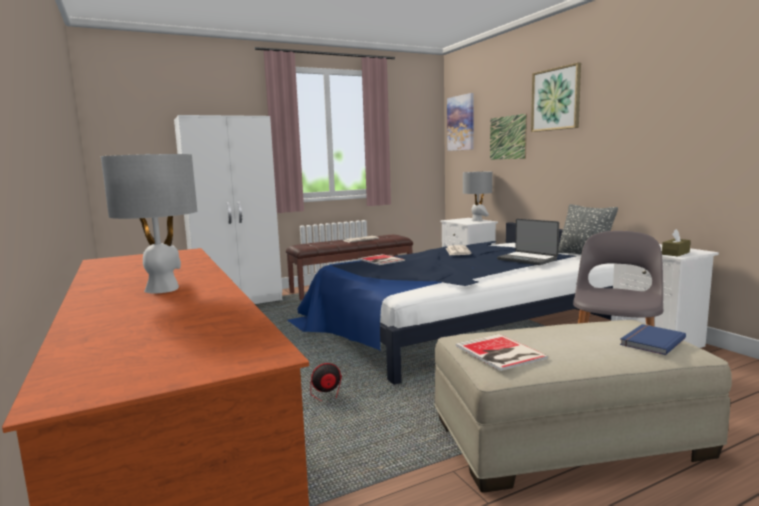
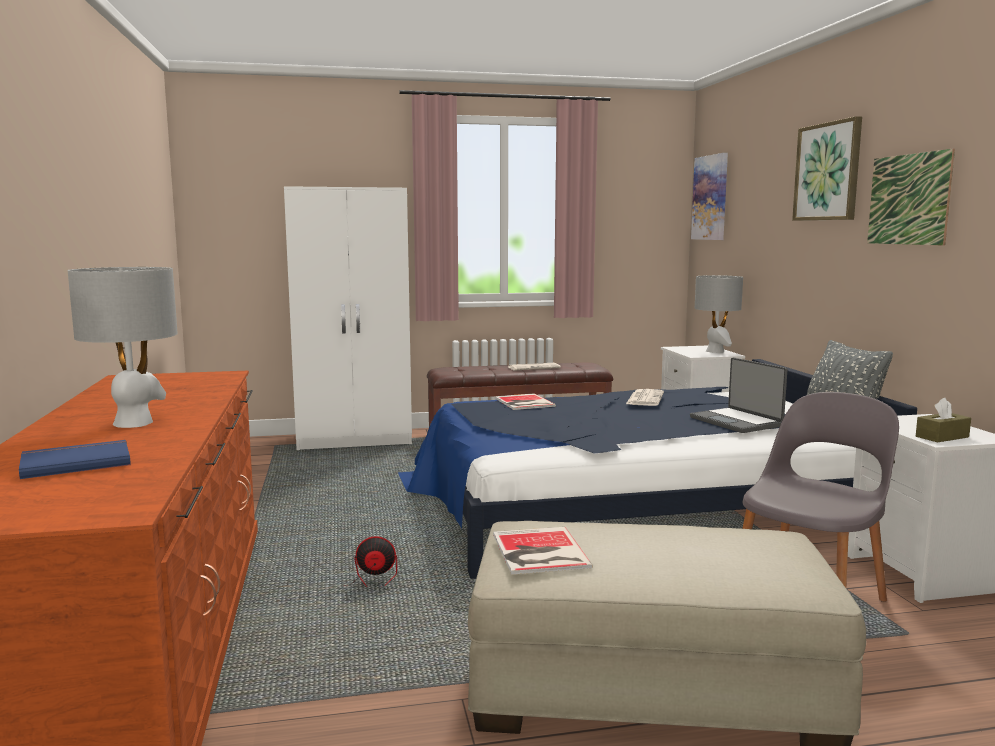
camera: 15 degrees right, 0 degrees up
(507, 137) = (765, 226): picture -> picture (908, 199)
(650, 341) = (767, 566): blue book -> blue book (75, 462)

